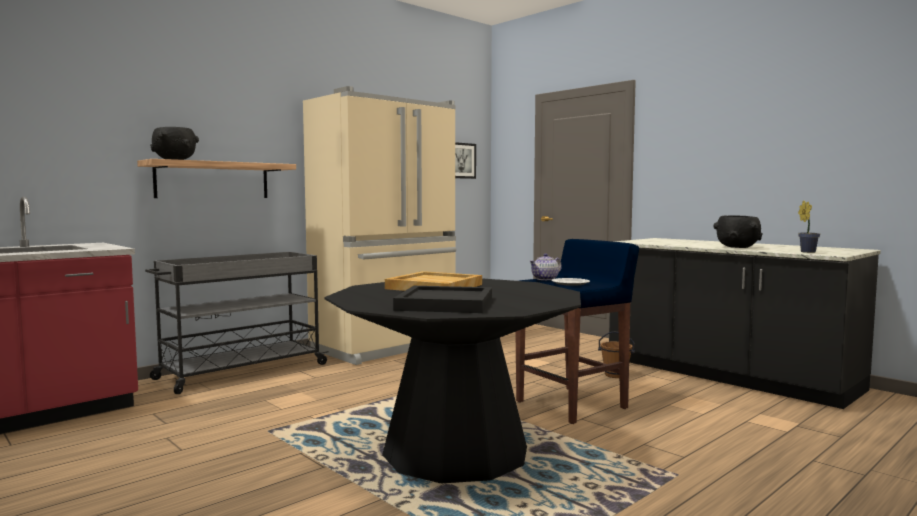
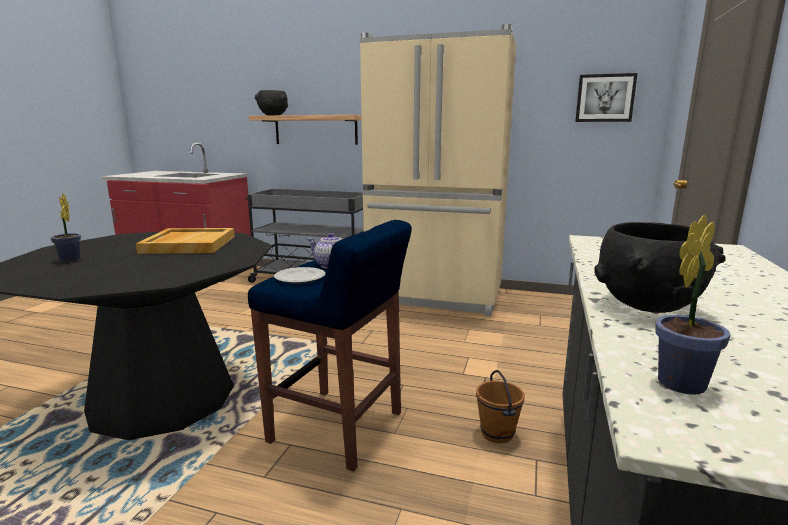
camera: 60 degrees right, 10 degrees up
(444, 304) = (69, 260): black tray -> potted plant

